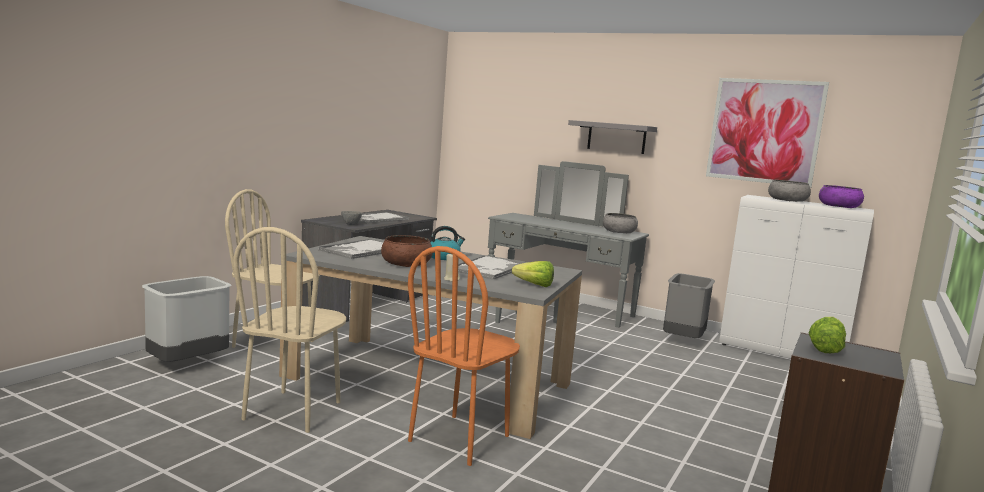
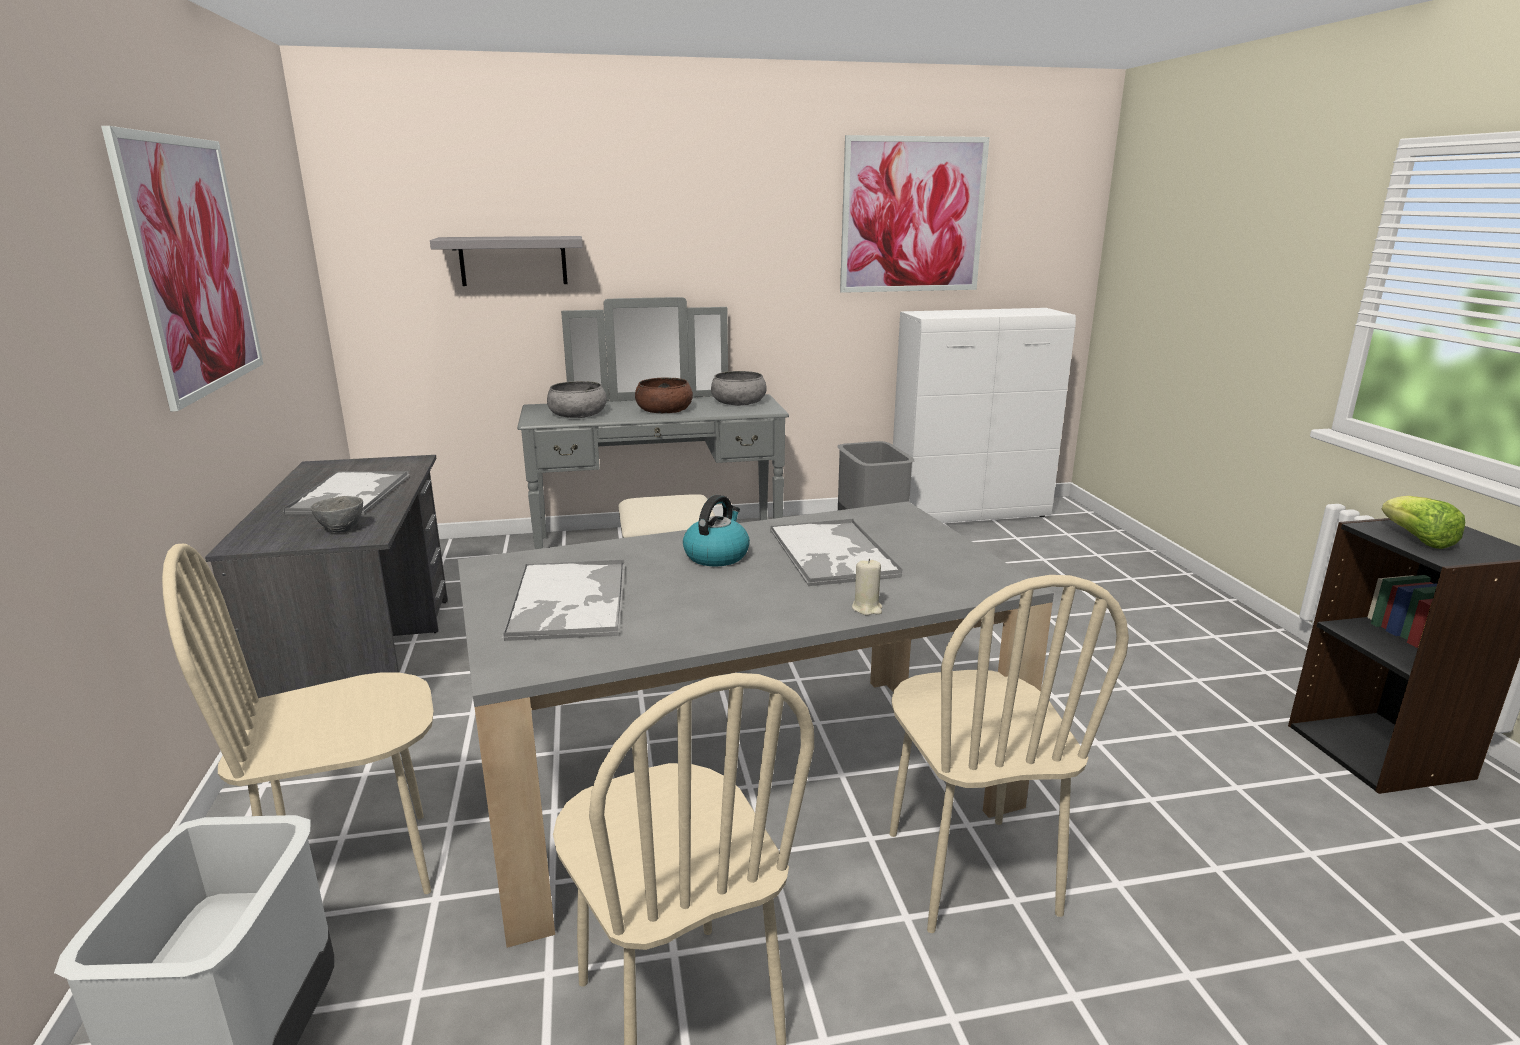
camera: 40 degrees left, 10 degrees up
(341, 110) = (193, 265): none -> picture
(406, 263) = (717, 601): brown bowl -> brown bowl (664, 410)
(460, 439) = (969, 872): orange chair -> beige chair
(531, 284) = (958, 564): lettuce -> none
(616, 137) = (693, 246): grey shelf -> grey shelf (513, 261)
(787, 200) = (963, 313): grey bowl -> grey bowl (578, 414)
(839, 206) = (1022, 311): purple bowl -> none

